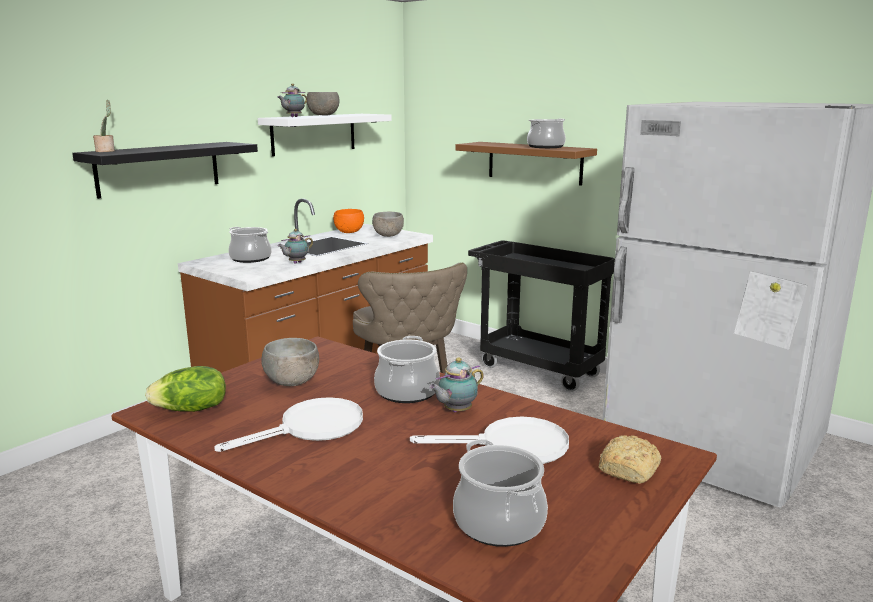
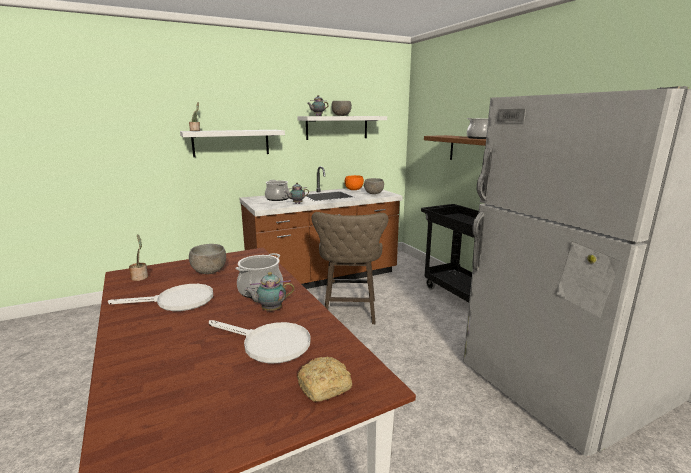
camera: 25 degrees right, 0 degrees up
(159, 168) = (231, 143): black shelf -> white shelf
(191, 409) = (140, 277): lettuce -> potted plant
(498, 523) = (179, 399): cooking pot -> none

